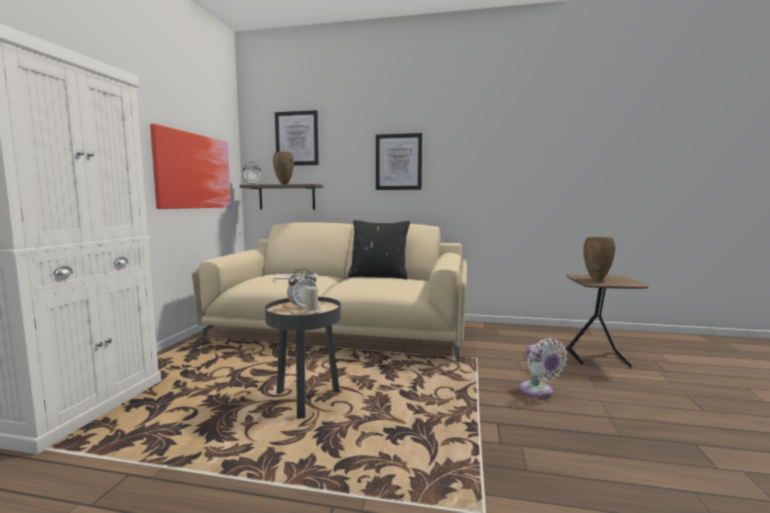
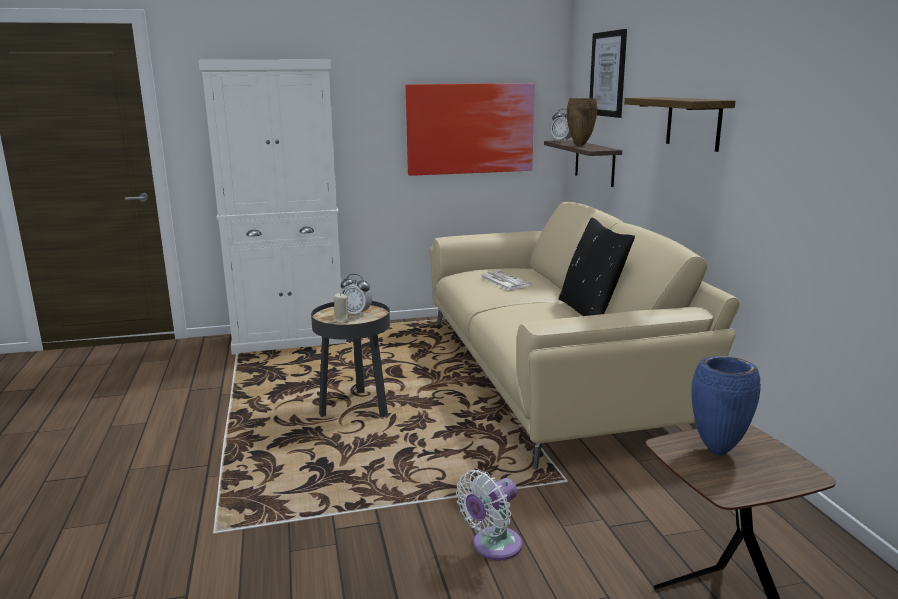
camera: 65 degrees right, 10 degrees up
(398, 162) = (693, 123): picture -> shelf
(596, 280) = (717, 451): brown vase -> blue vase

